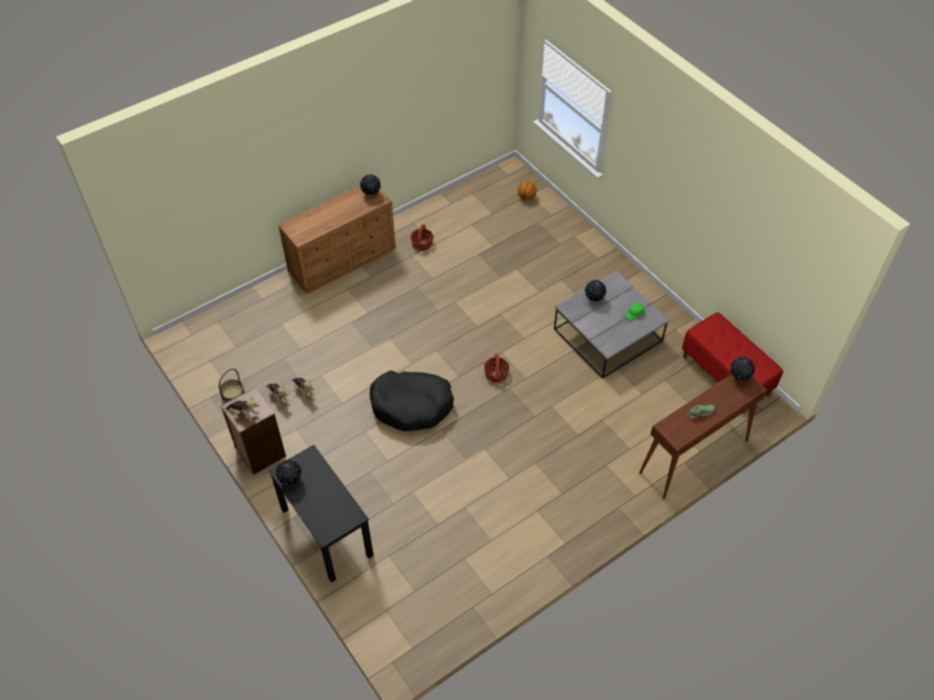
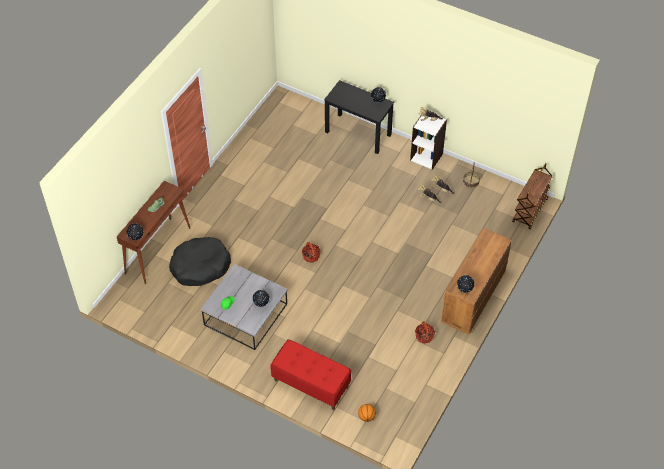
camera: 155 degrees right, 0 degrees up
(197, 328) = (530, 211): none -> brown cart
(260, 452) = (426, 157): brown bookcase -> white bookcase
(411, 405) = (354, 215): black dog bed -> black dog bed (200, 266)
(726, 375) = (150, 315): red bench -> red bench (311, 384)

